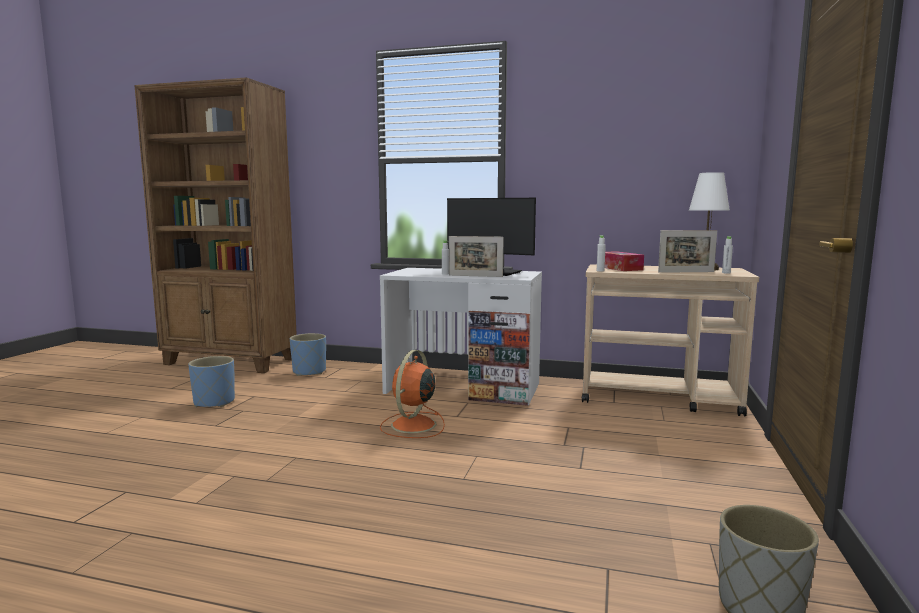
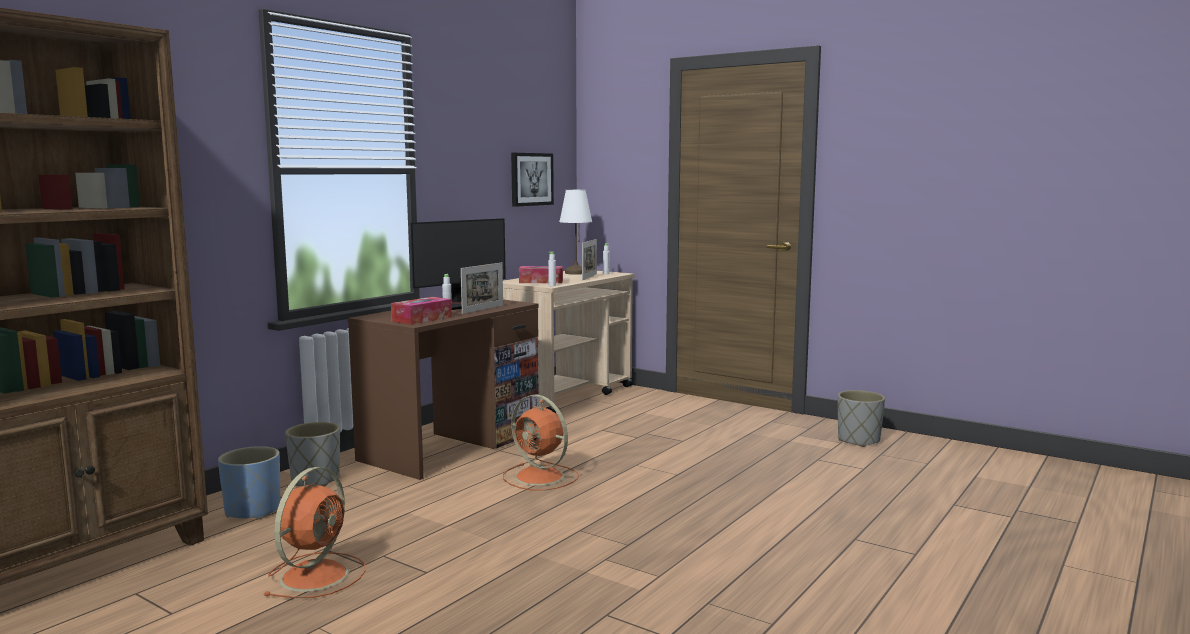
camera: 70 degrees left, 0 degrees up
(214, 402) = (316, 574): blue planter -> orange fan
(366, 372) = (315, 480): none -> grey planter
(414, 273) = (422, 319): none -> tissue box
(463, 388) = (451, 446): white desk -> brown desk
(667, 163) = (531, 179): none -> picture

